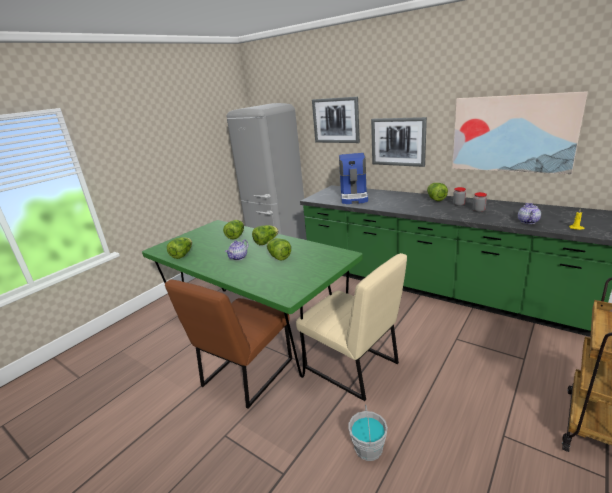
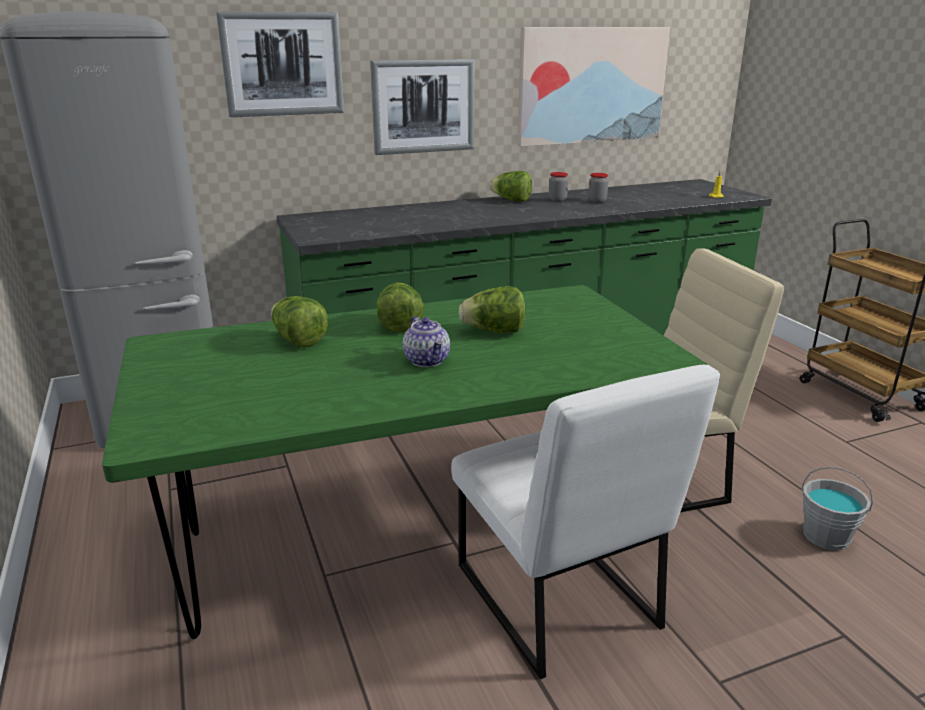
camera: 60 degrees left, 0 degrees up
(182, 255) = (279, 413): lettuce -> none
(245, 374) = (558, 599): brown chair -> white chair
(354, 196) = (385, 220): coffee machine -> none
(527, 221) = (669, 200): teapot -> none

